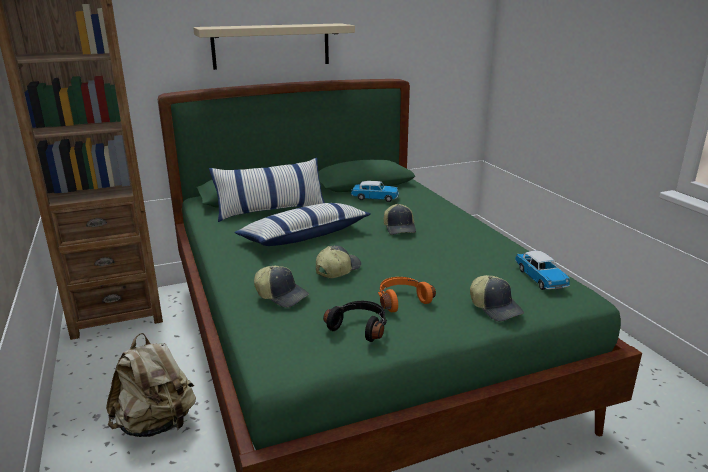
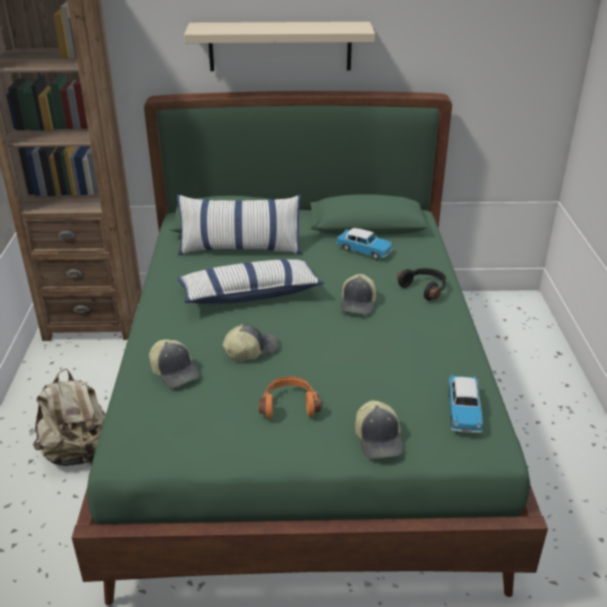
camera: 20 degrees right, 10 degrees up
(360, 327) = (223, 429): black headphones -> black headphones (424, 288)

